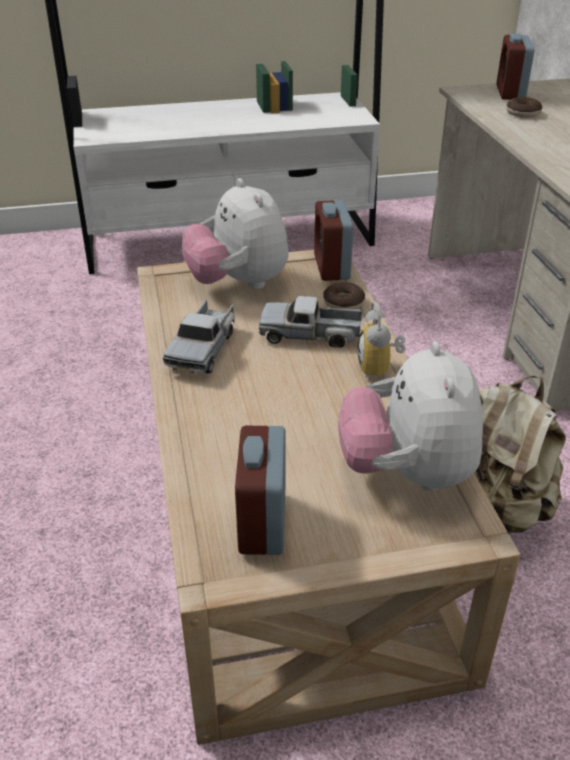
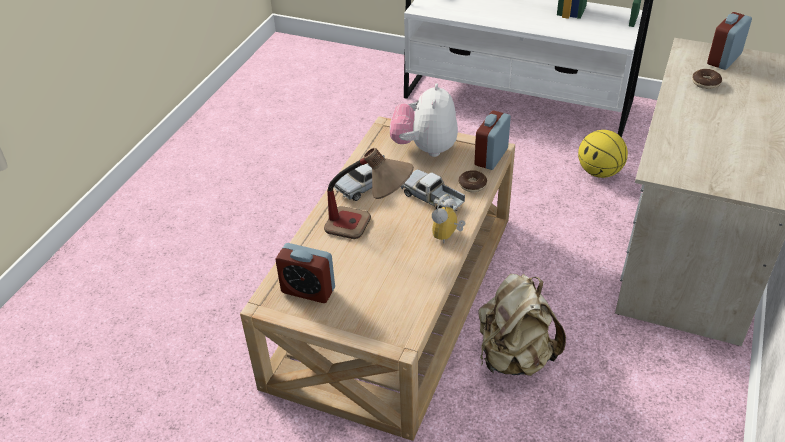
camera: 35 degrees right, 5 degrees up
(262, 522) = (308, 290): alarm clock -> alarm clock turned 105 degrees counterclockwise
(266, 400) = (370, 228): none -> table lamp
(384, 281) = (599, 172): none -> basketball
(407, 473) = (401, 299): plush toy -> none

